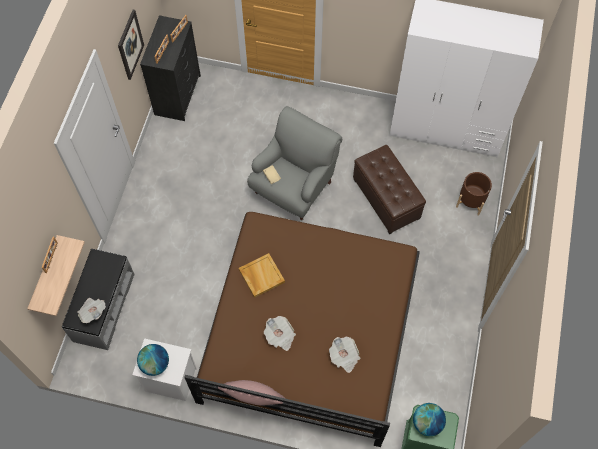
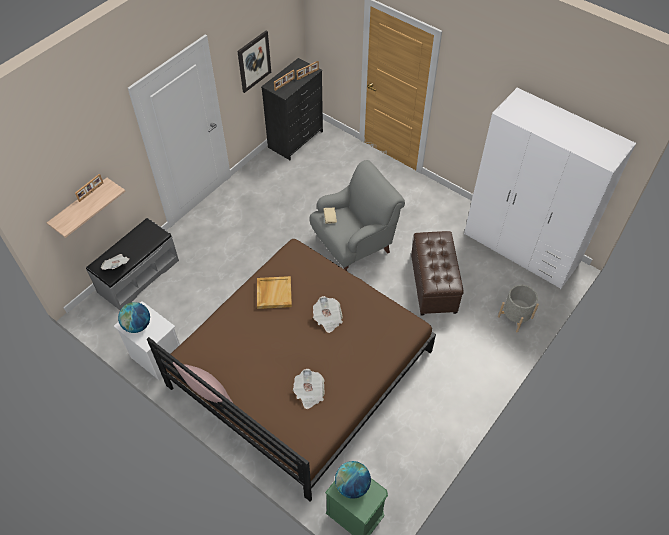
camera: 25 degrees right, 10 degrees down
(280, 336) = (260, 350): newspaper -> newspaper (327, 319)
(471, 201) = (515, 317): brown planter -> grey planter

